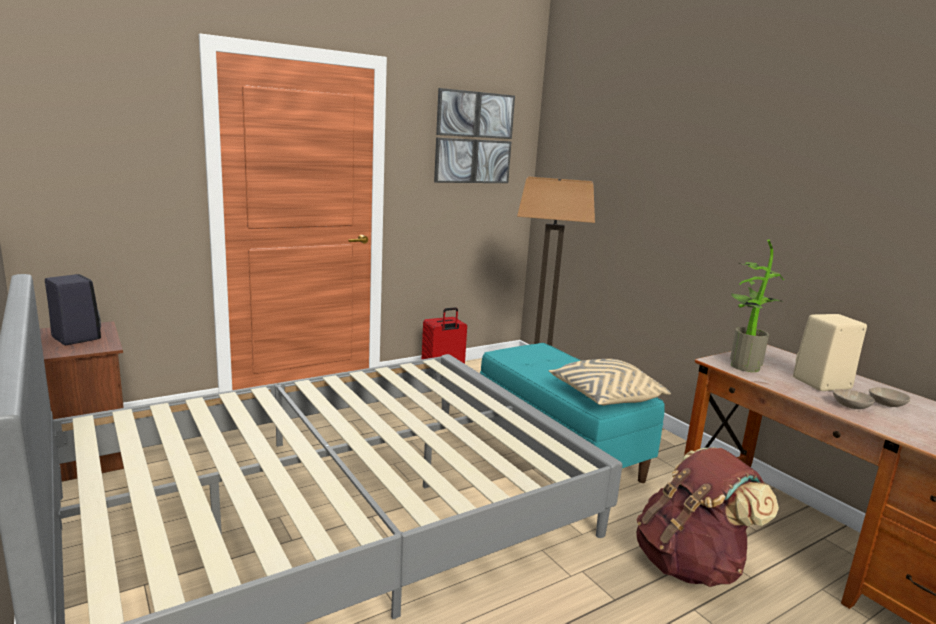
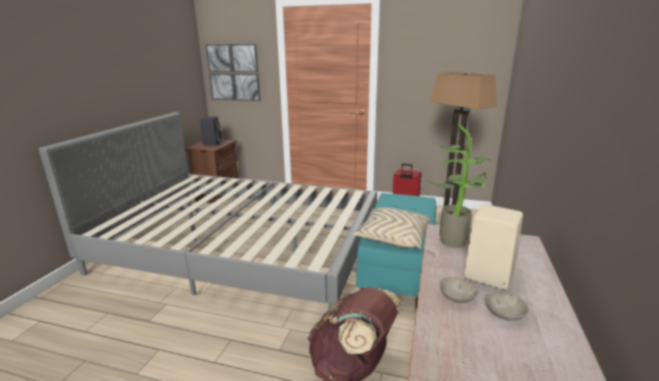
camera: 50 degrees right, 5 degrees up
(474, 138) = (449, 44): picture -> picture (234, 72)

